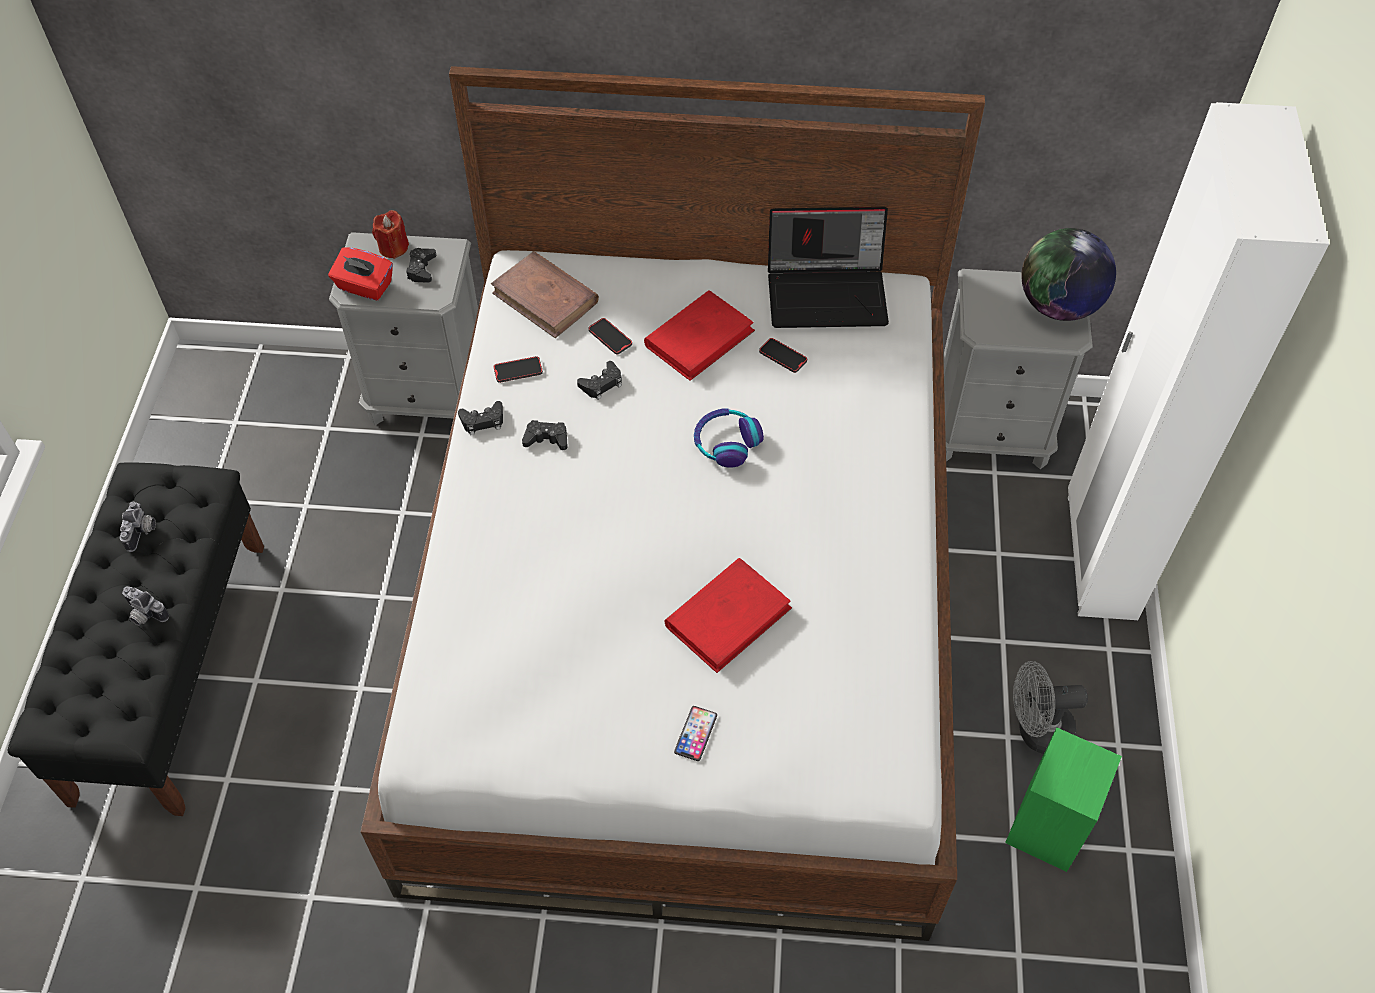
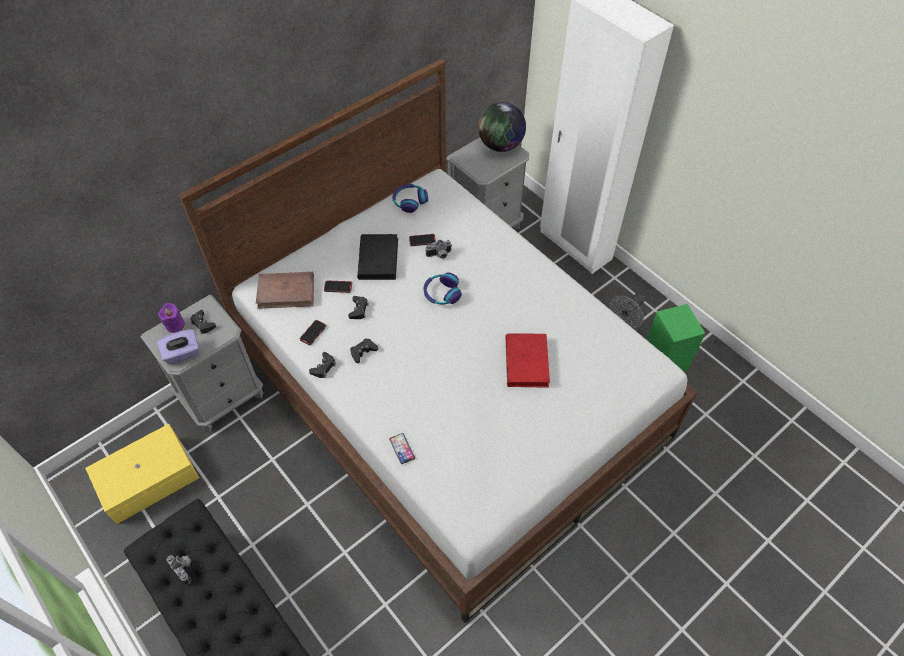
camera: 45 degrees left, 0 degrees up
(144, 615) = (235, 604): camera -> camera (439, 255)
(263, 428) = (150, 480): none -> yellow storage box
(364, 287) = (182, 354): red tissue box -> purple tissue box
(393, 248) = (175, 325): red candle -> purple candle
(695, 734) = (569, 417): phone -> phone (402, 448)
(699, 338) = (378, 259): red book -> black book
(828, 293) = (409, 201): laptop -> headphones

